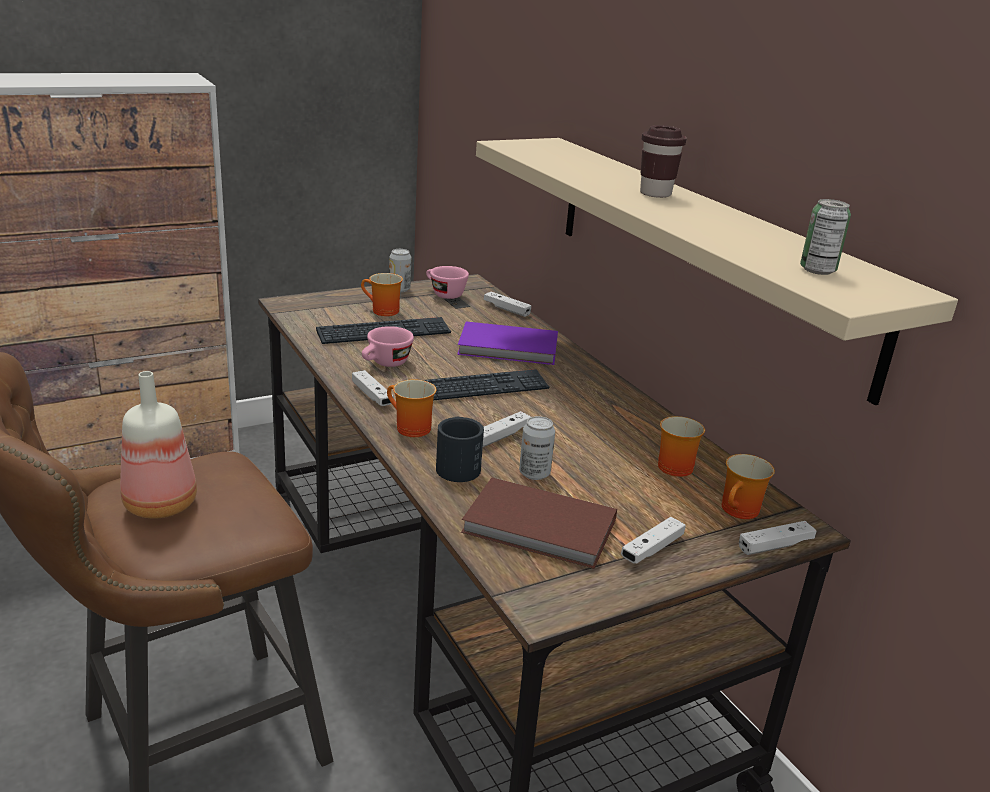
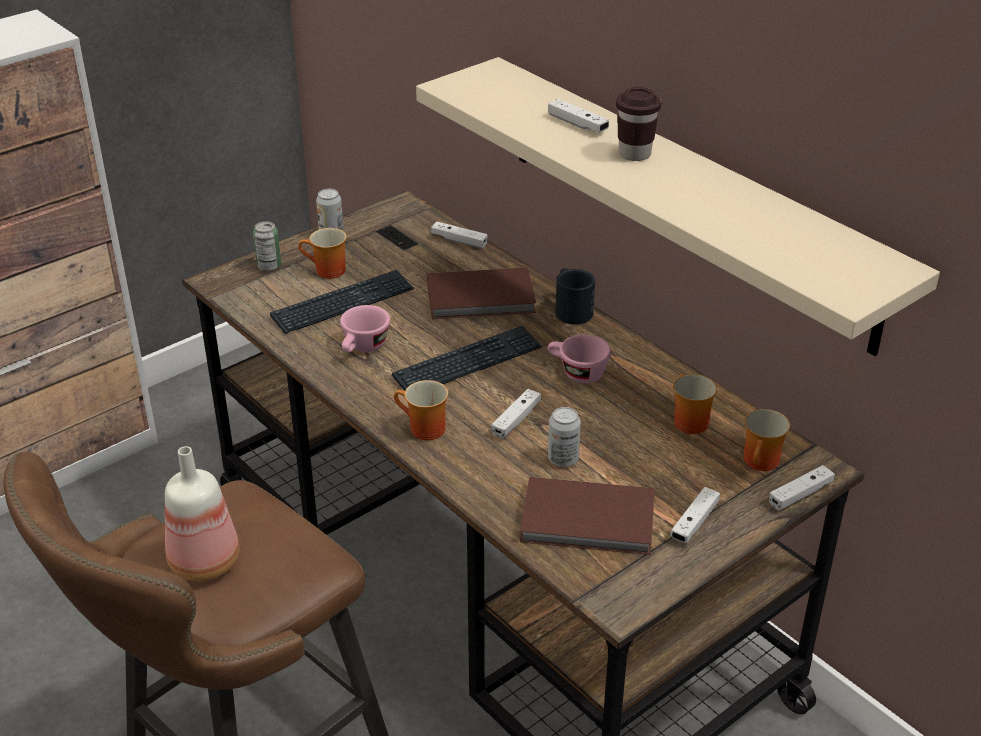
camera: 10 degrees left, 10 degrees up
(372, 396) = (368, 395): white game controller -> white game controller (577, 124)
(443, 294) = (382, 230): pink cup -> pink cup (576, 373)
(457, 464) = (487, 464): black mug -> black mug (571, 308)
(509, 348) = (482, 298): purple book -> brown book
(817, 270) = (815, 255): can -> can (269, 266)

